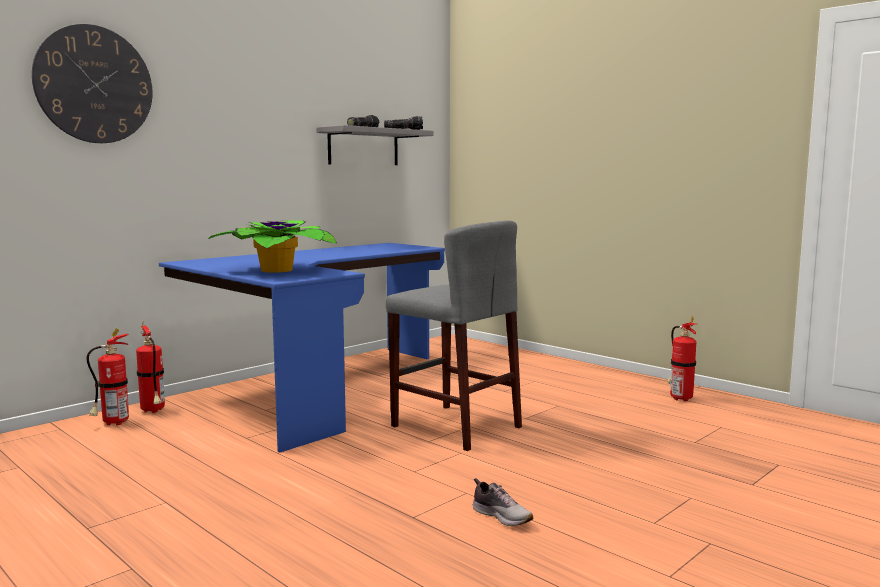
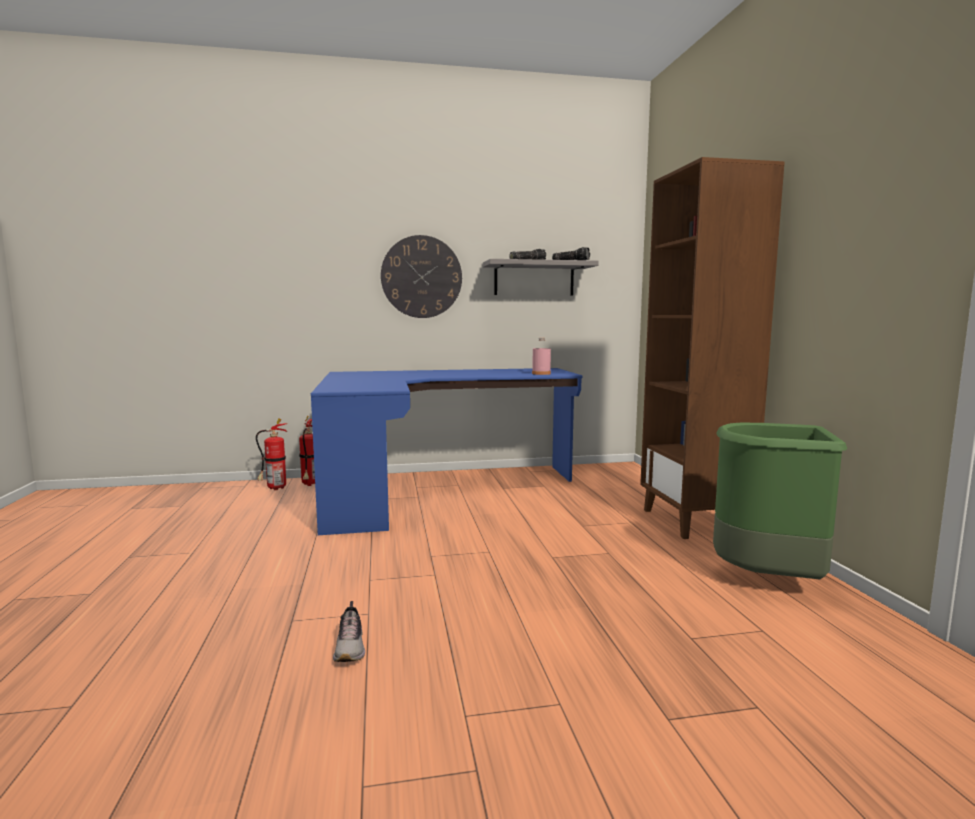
camera: 35 degrees right, 0 degrees up
(94, 84) = (286, 237): wall clock -> wall clock (421, 277)
(279, 270) = (363, 383): potted plant -> none
(404, 249) = (541, 373): none -> pink bottle
(455, 426) = (477, 548): grey stool -> none
(576, 371) = (695, 521): none -> brown bookcase
(679, 398) = (768, 580): fire extinguisher -> green trash can

